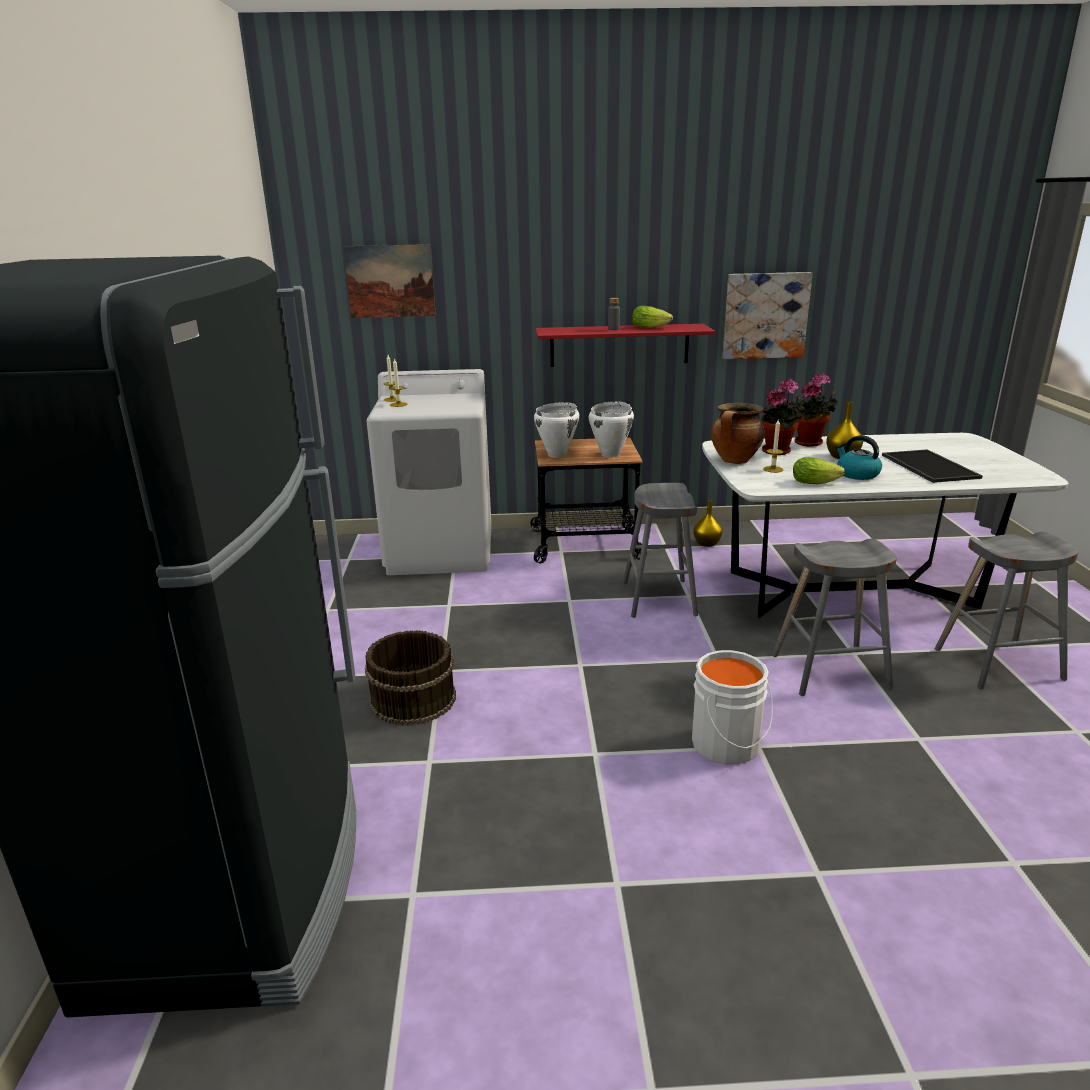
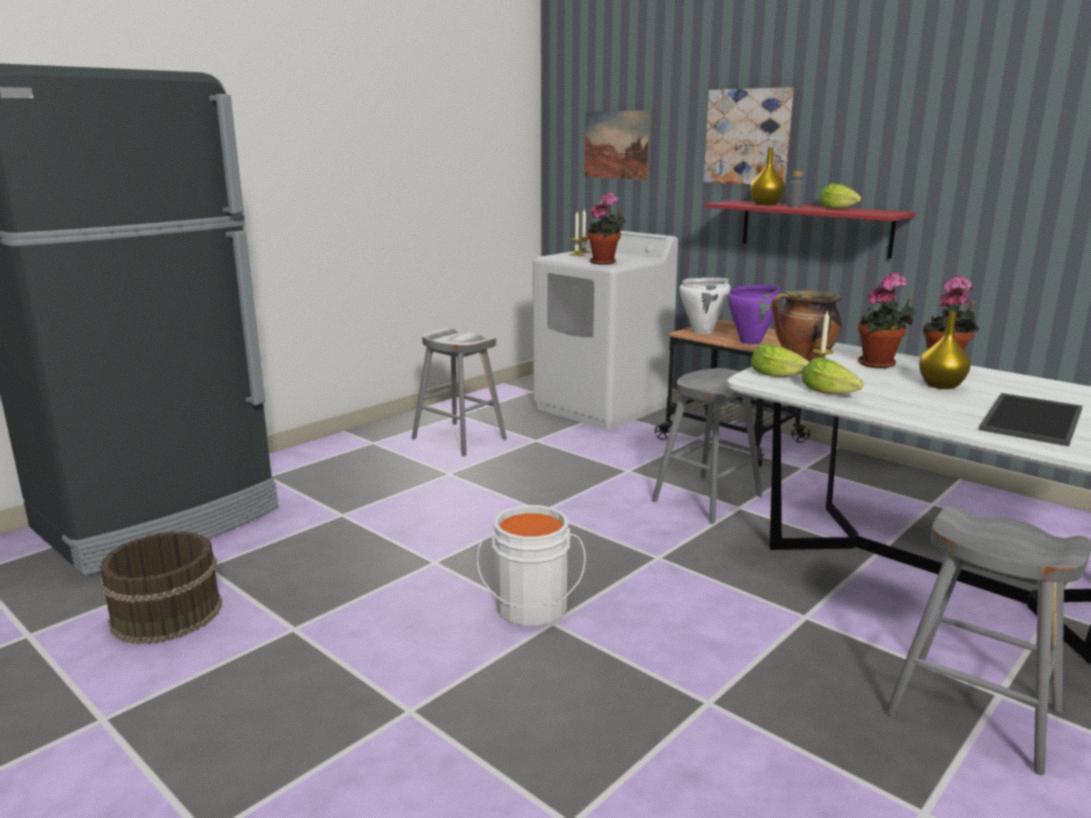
camera: 45 degrees right, 5 degrees down
(411, 699) = (401, 480): brown bucket -> brown bucket (165, 613)
(454, 408) = (605, 262): none -> potted plant
(611, 454) = (751, 342): white cooking pot -> purple cooking pot
(707, 543) = (857, 479): yellow vase -> yellow vase (766, 204)
(760, 479) = (779, 376): none -> lettuce
(765, 315) = (1000, 210): picture -> picture (748, 137)
(830, 671) = (744, 616): grey stool -> grey stool (459, 439)
(857, 474) = (903, 400): kettle -> none

